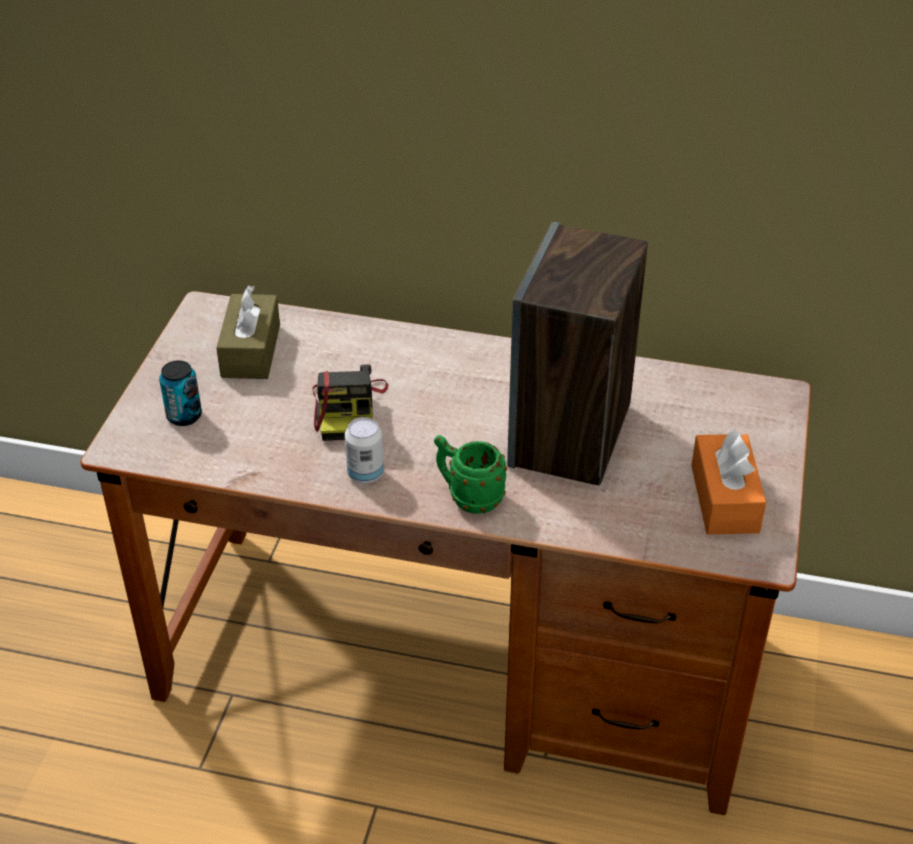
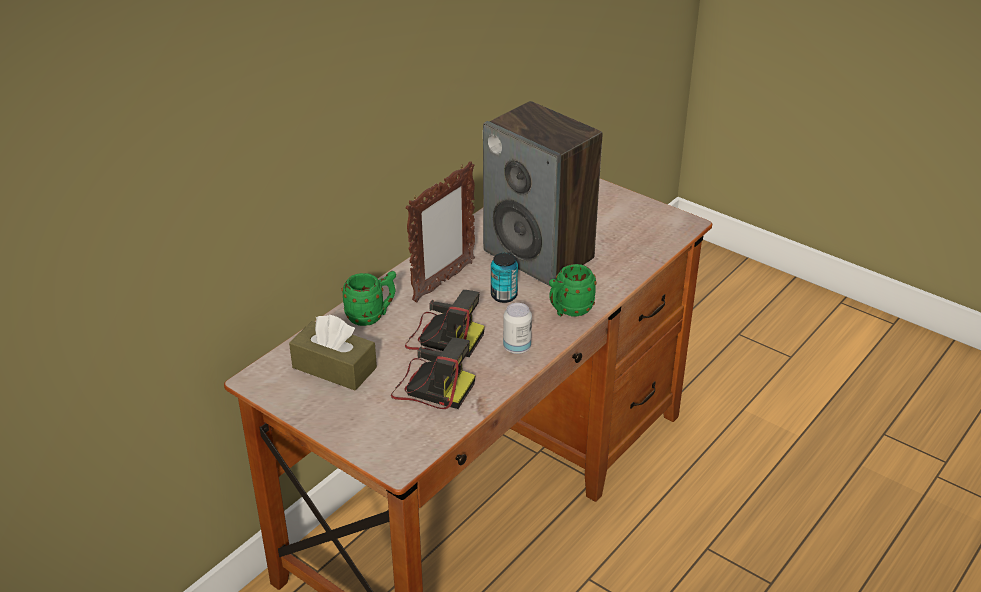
camera: 65 degrees left, 5 degrees down
(184, 416) = (386, 420): can -> can (504, 296)
(256, 430) = (431, 387): none -> camera
(355, 345) = (371, 316): none -> green mug
(454, 375) = (443, 282): none -> picture frame
(724, 499) = (632, 220): orange tissue box -> none

